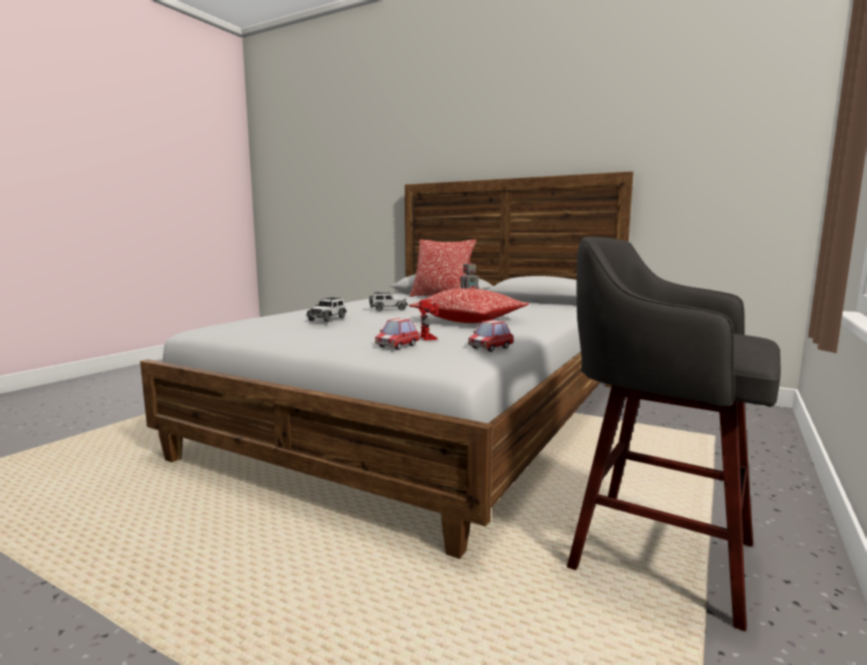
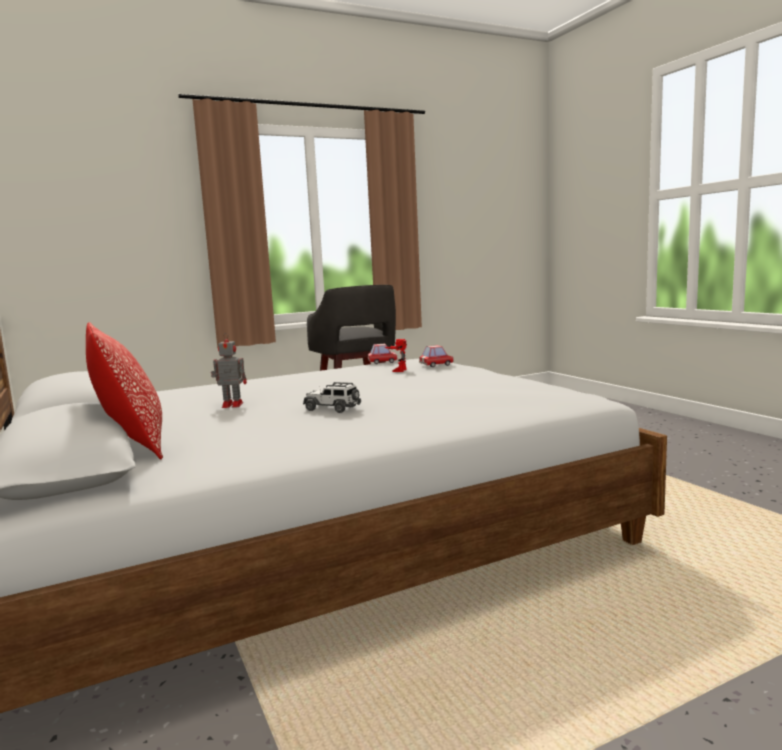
camera: 145 degrees left, 0 degrees up
(327, 319) = (447, 389): toy car -> none
(469, 320) = (309, 384): pillow -> none

